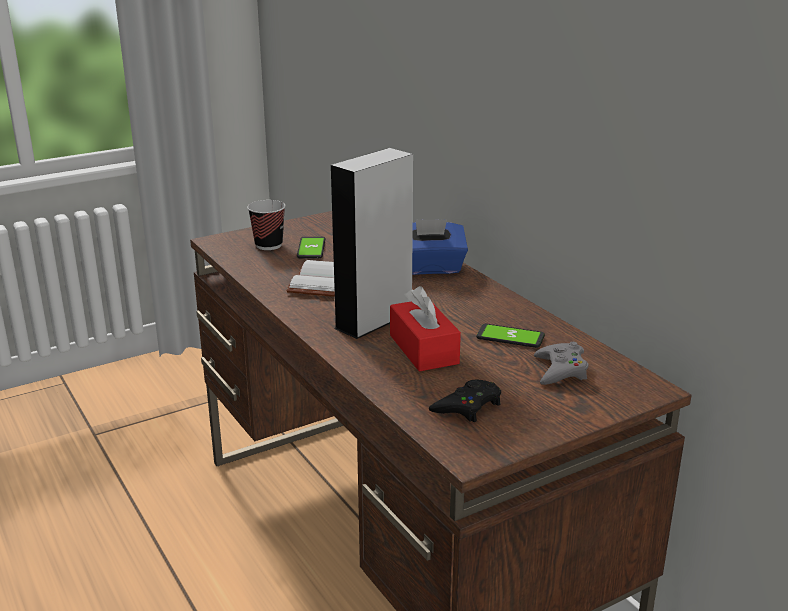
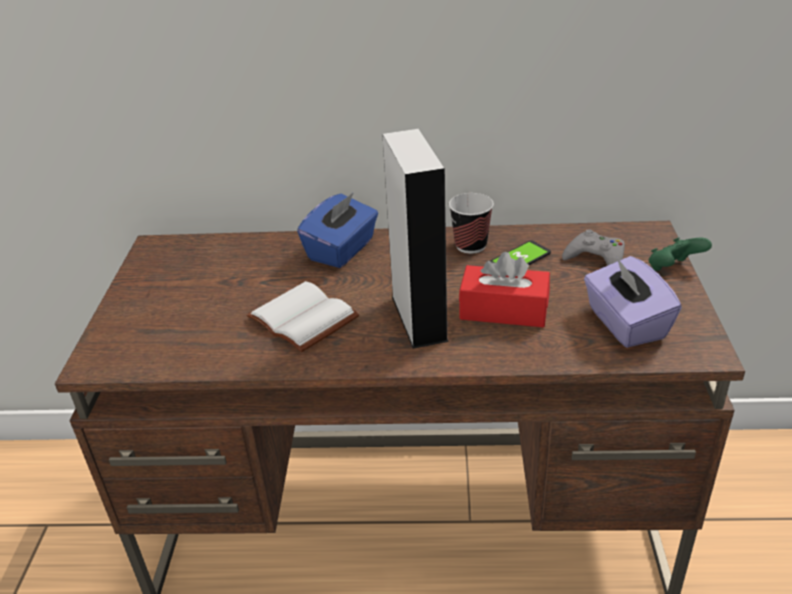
camera: 55 degrees left, 10 degrees up
(268, 245) = (159, 328): cup -> cup (470, 245)
(311, 248) = (207, 302): phone -> none
(467, 406) = (625, 323): black game controller -> purple tissue box
(593, 413) = (673, 269): none -> green game controller

